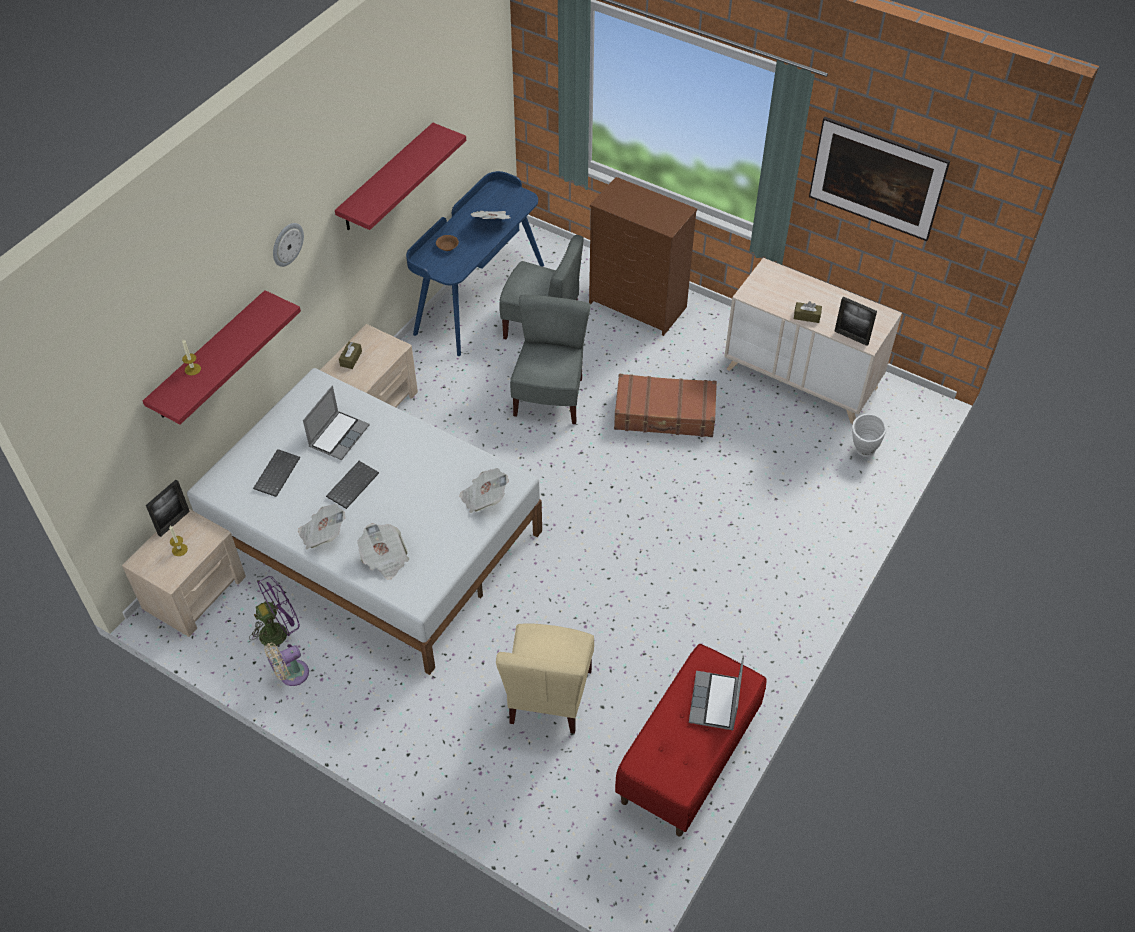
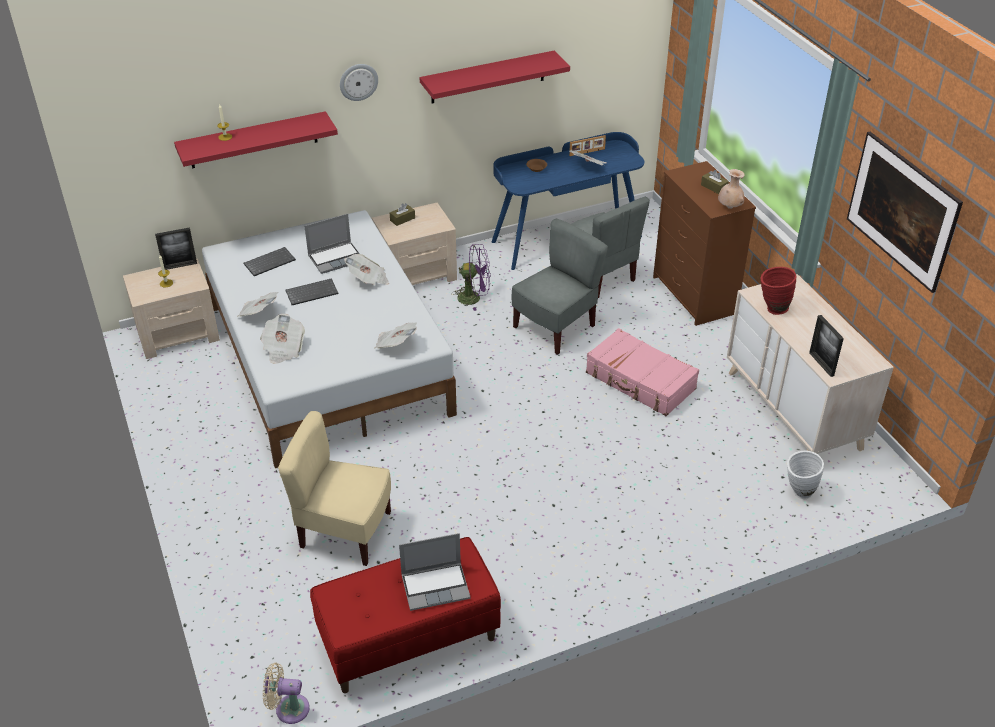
camera: 35 degrees right, 10 degrees down
(279, 631) = (205, 385): purple fan -> purple fan (474, 298)
(291, 674) = (184, 416): beige fan -> beige fan (288, 708)
(393, 443) = (368, 279): none -> newspaper
(477, 207) = (587, 152): none -> picture frame
(548, 697) = (344, 531): beige chair -> beige chair turned 60 degrees clockwise
(665, 414) = (640, 381): brown suitcase -> pink suitcase
(677, 219) = (729, 207): none -> beige vase
(715, 702) = (436, 586): laptop -> laptop turned 150 degrees counterclockwise
(773, 302) = (772, 309): none -> red vase
(806, 316) = (793, 331): brown tissue box -> brown tissue box (714, 187)

